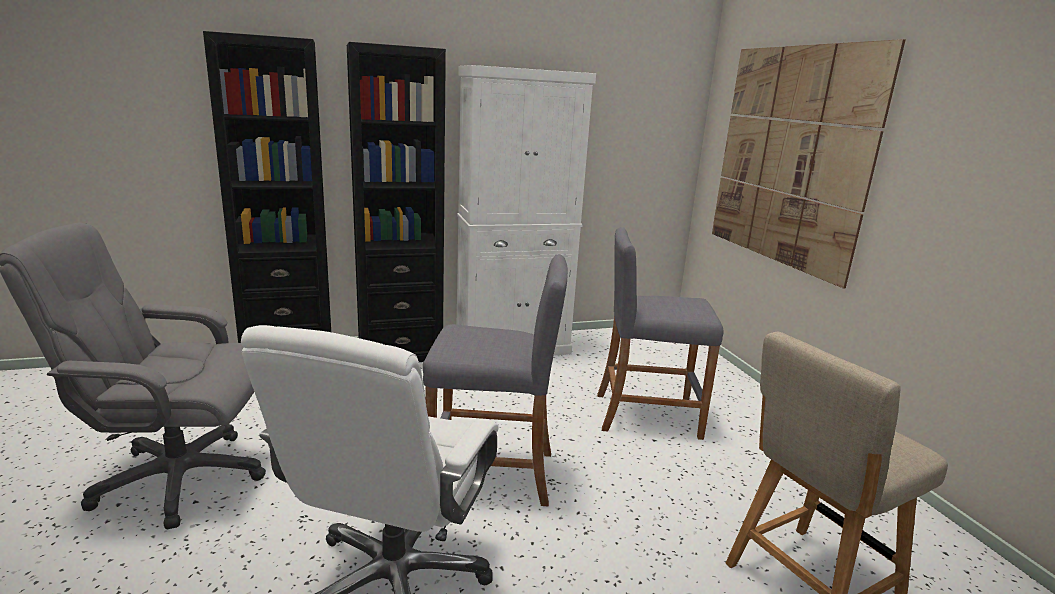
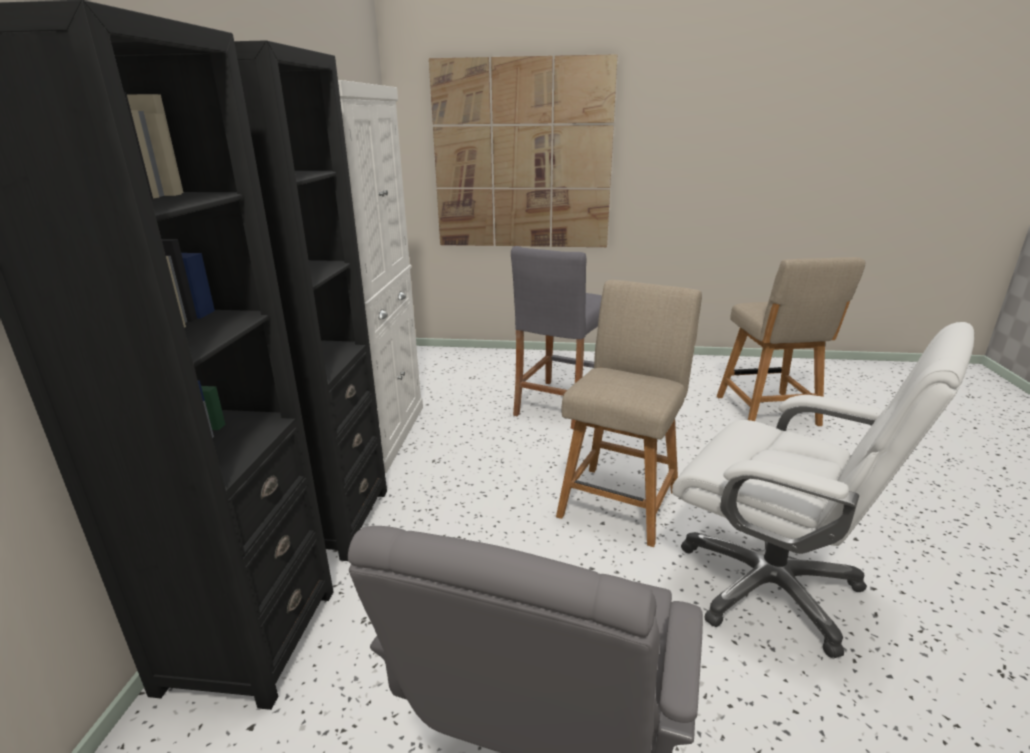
camera: 65 degrees left, 5 degrees up
(492, 473) = (621, 500): grey stool -> beige chair

